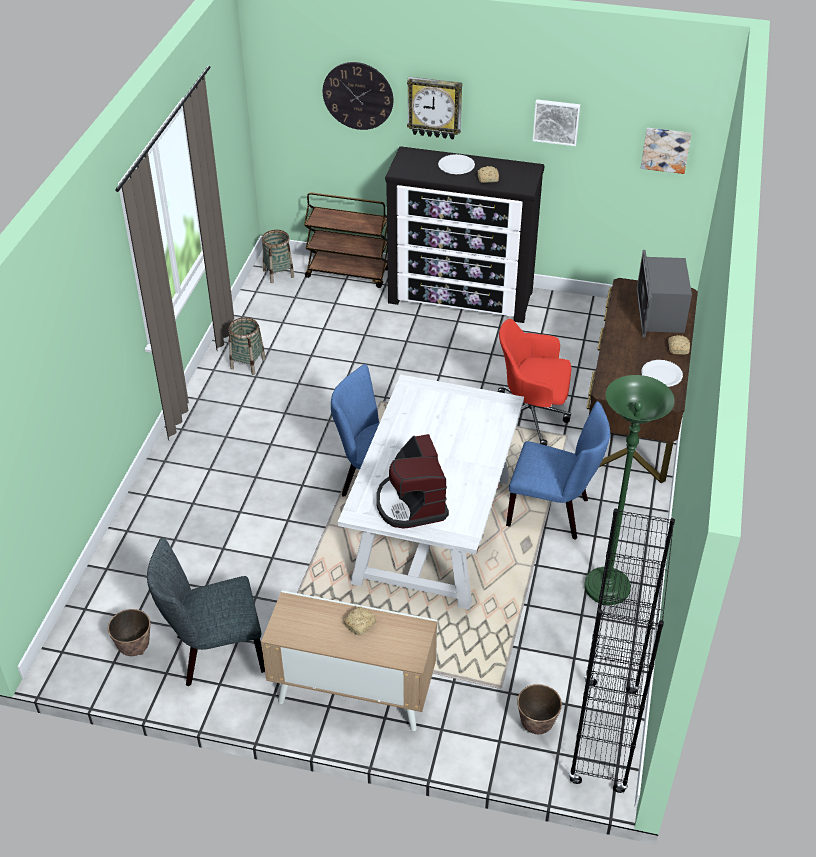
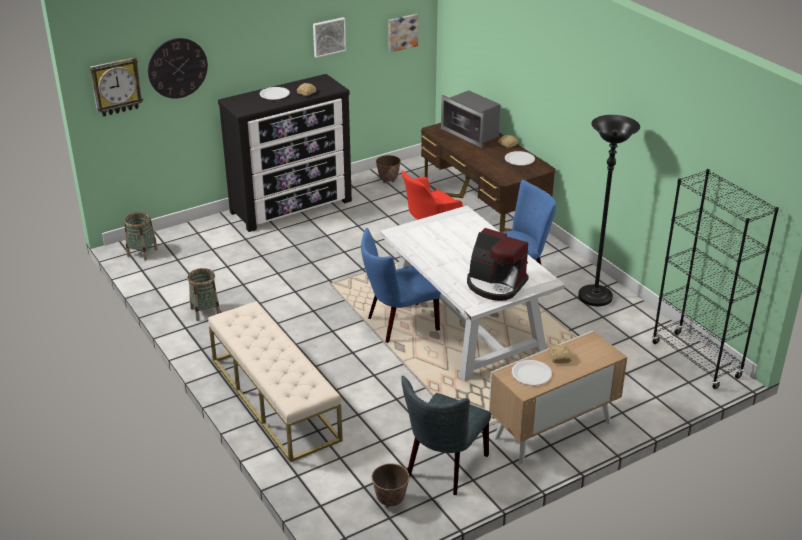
camera: 45 degrees left, 10 degrees down
(185, 485) = (274, 399): none -> beige bench
(310, 620) = (531, 374): none -> white plate
(349, 273) = (194, 229): brown cart -> none
(435, 107) = (239, 56): wall clock -> wall clock (116, 86)
(536, 725) = (660, 377): planter -> planter (388, 180)
(607, 588) = (595, 297): green floor lamp -> black floor lamp

